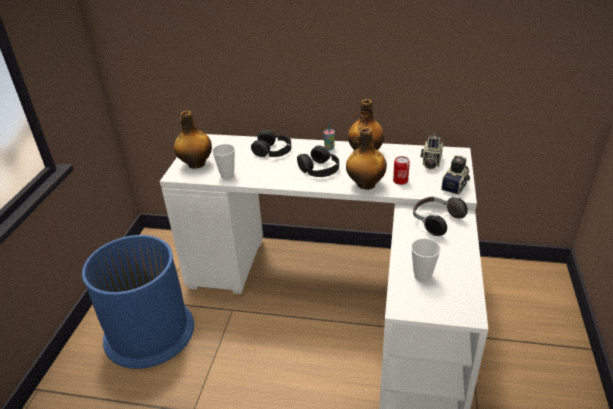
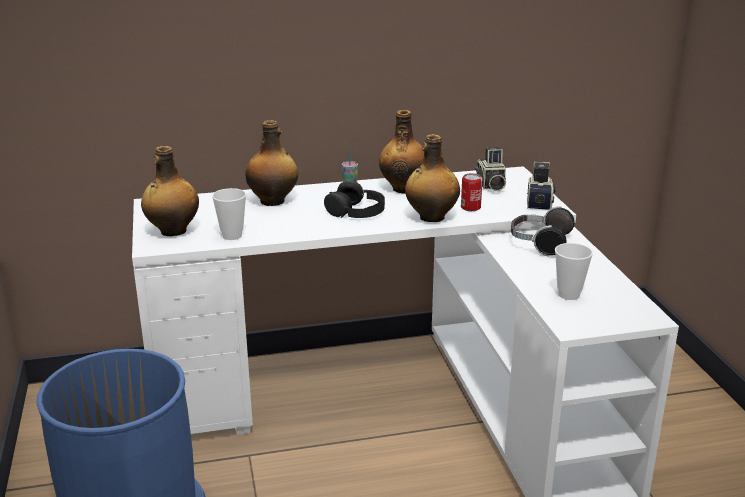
camera: 25 degrees left, 10 degrees down
(272, 150) = (273, 201): black headphones -> bottle

